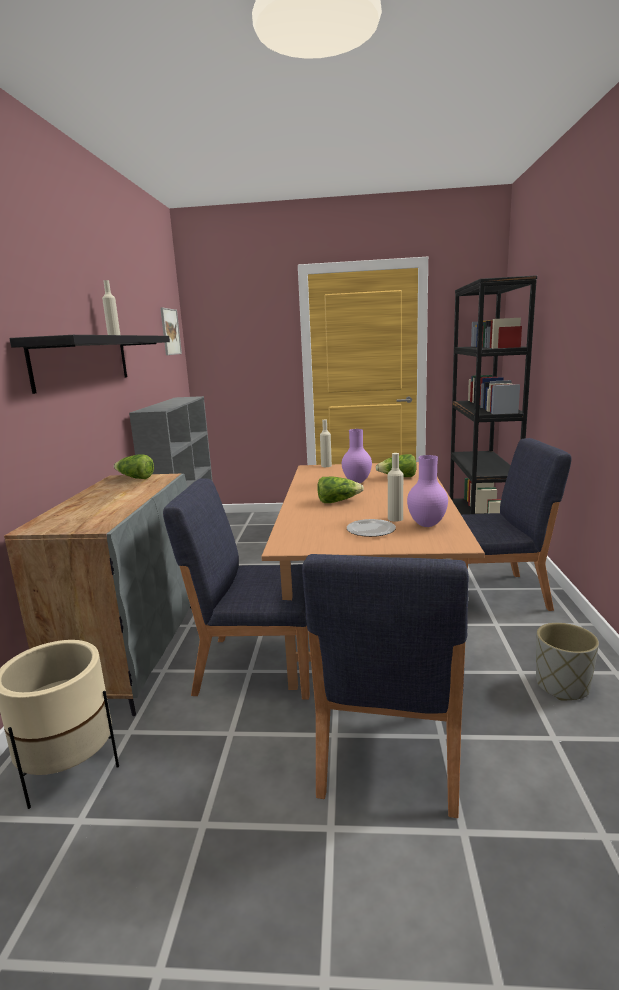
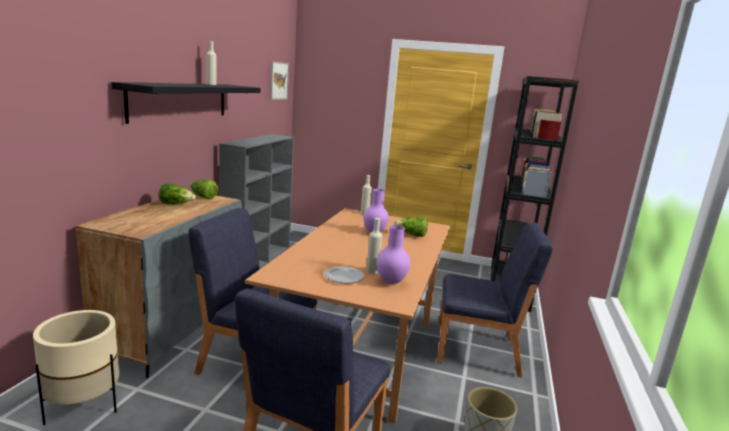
camera: 10 degrees right, 0 degrees up
(338, 501) = (343, 246): lettuce -> lettuce (176, 204)

